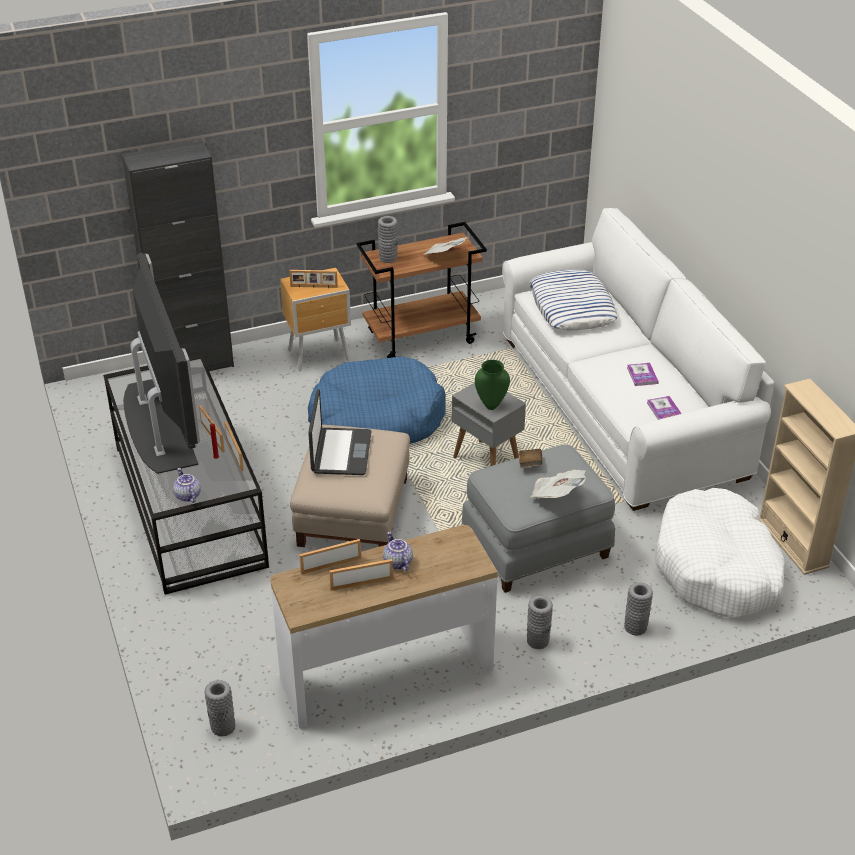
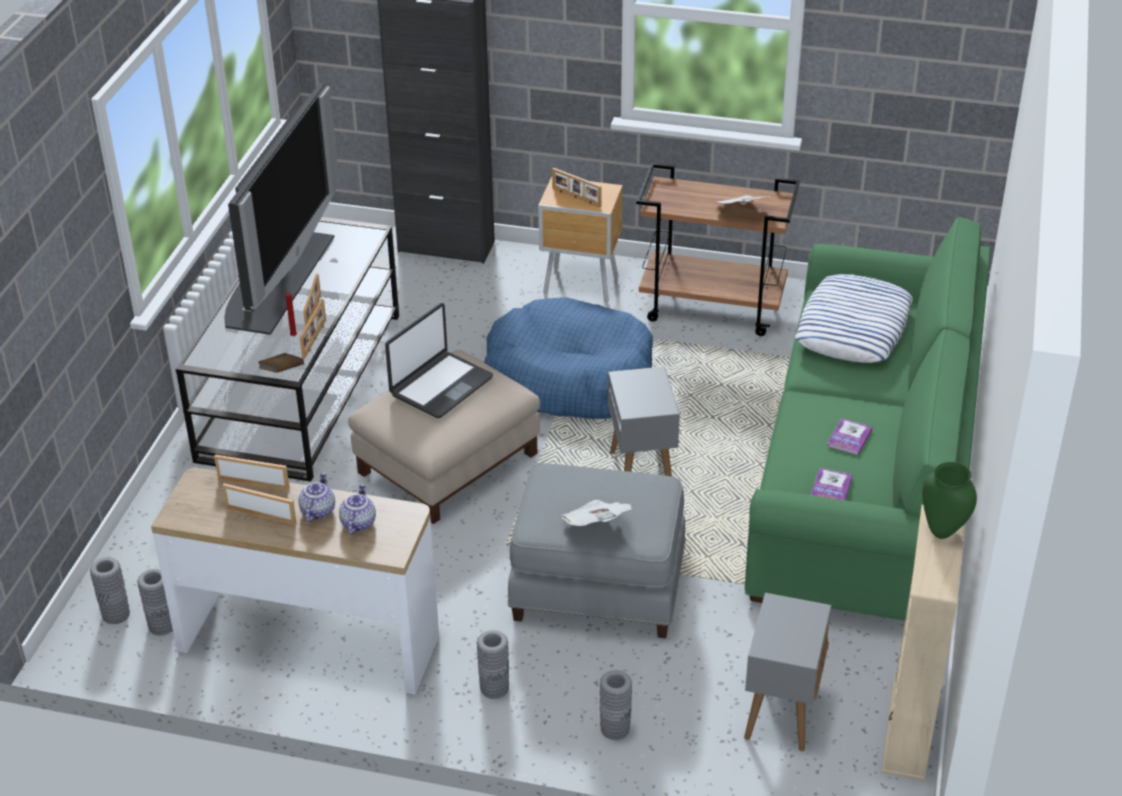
camera: 35 degrees right, 0 degrees up
(187, 496) = (228, 361): teapot -> teapot (357, 523)
(388, 258) = (677, 192): grey vase -> grey vase (162, 625)
(491, 406) = (637, 401): green vase -> green vase (942, 532)
(530, 464) = (606, 481): brown book -> brown book (282, 371)
(622, 406) = (866, 477): white sofa -> green sofa
(717, 568) = (781, 712): white dog bed -> grey side table

